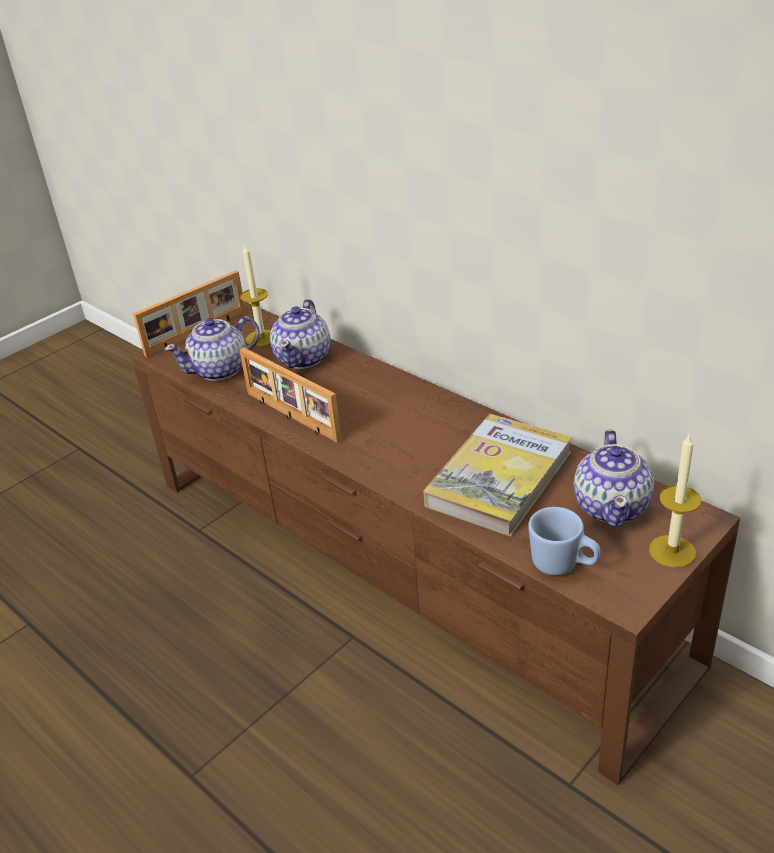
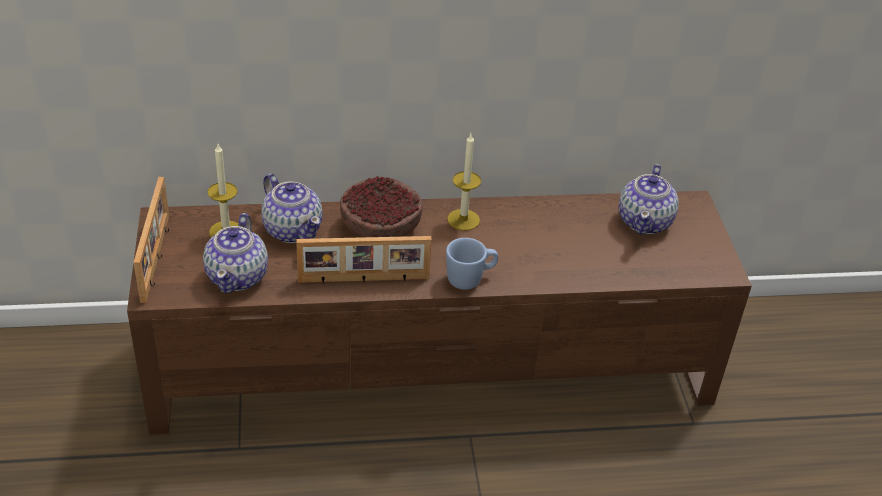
camera: 55 degrees left, 5 degrees up
(366, 387) = (380, 227): none -> bowl
(499, 478) = (564, 241): book -> none
(563, 566) = (672, 272): blue mug -> blue mug (470, 279)
(612, 506) = (645, 221): teapot -> teapot turned 60 degrees clockwise
(672, 551) = (706, 229): candle -> candle (463, 220)

